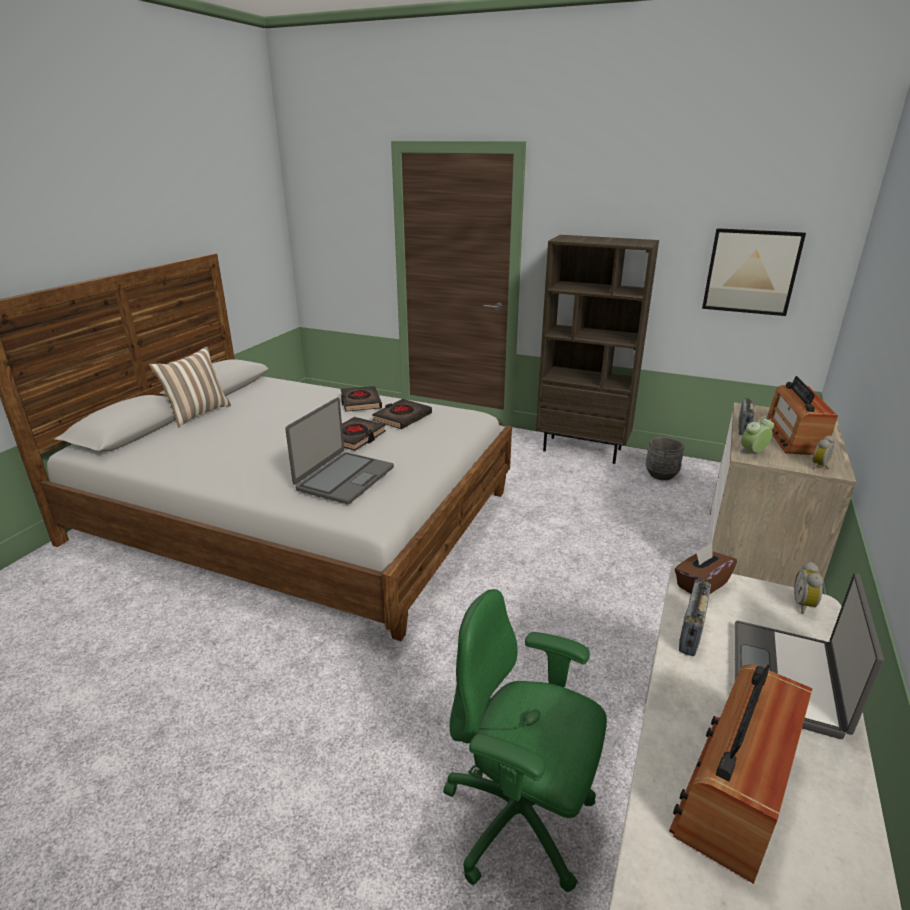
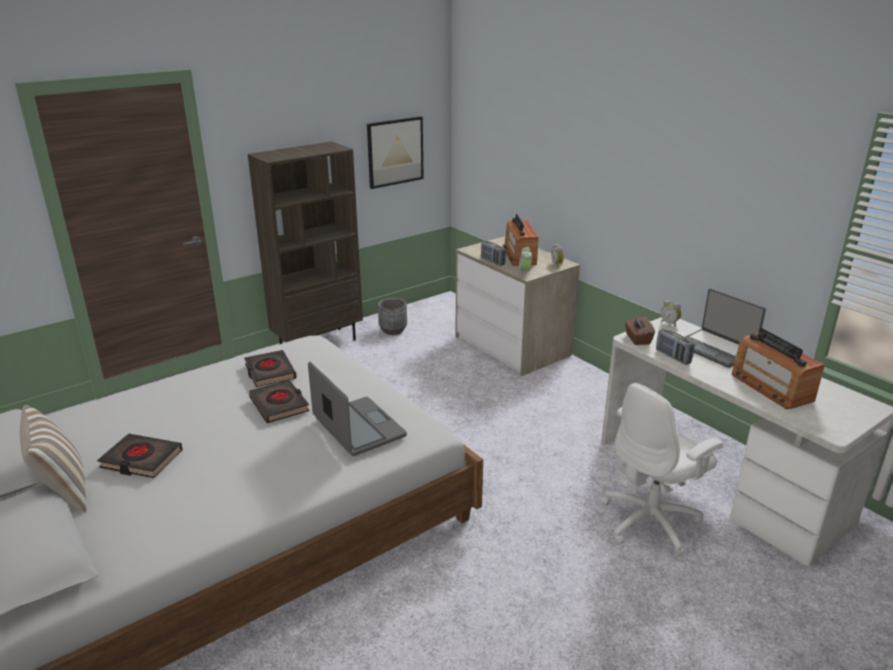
camera: 60 degrees left, 0 degrees up
(360, 402) = (201, 383): black book -> black book (141, 460)
(520, 820) = (651, 522): green office chair -> white office chair
(793, 438) = (519, 256): radio -> radio turned 45 degrees clockwise

